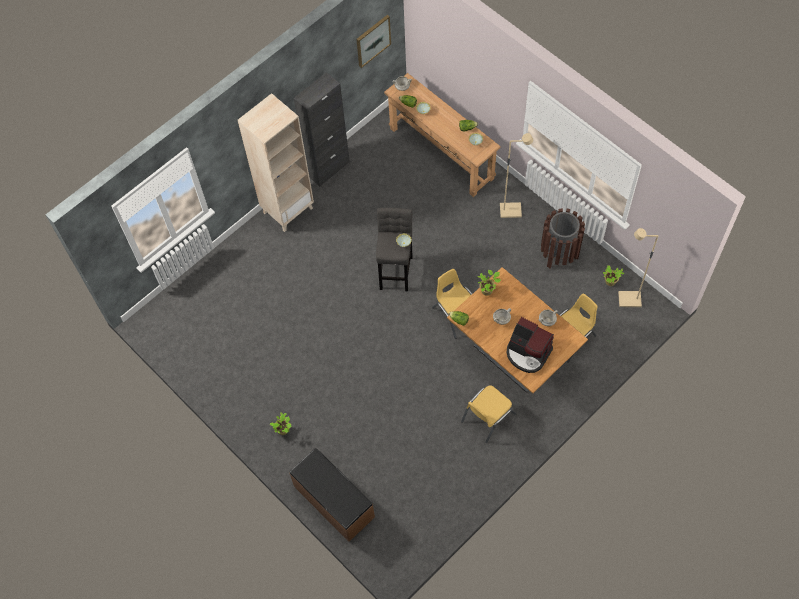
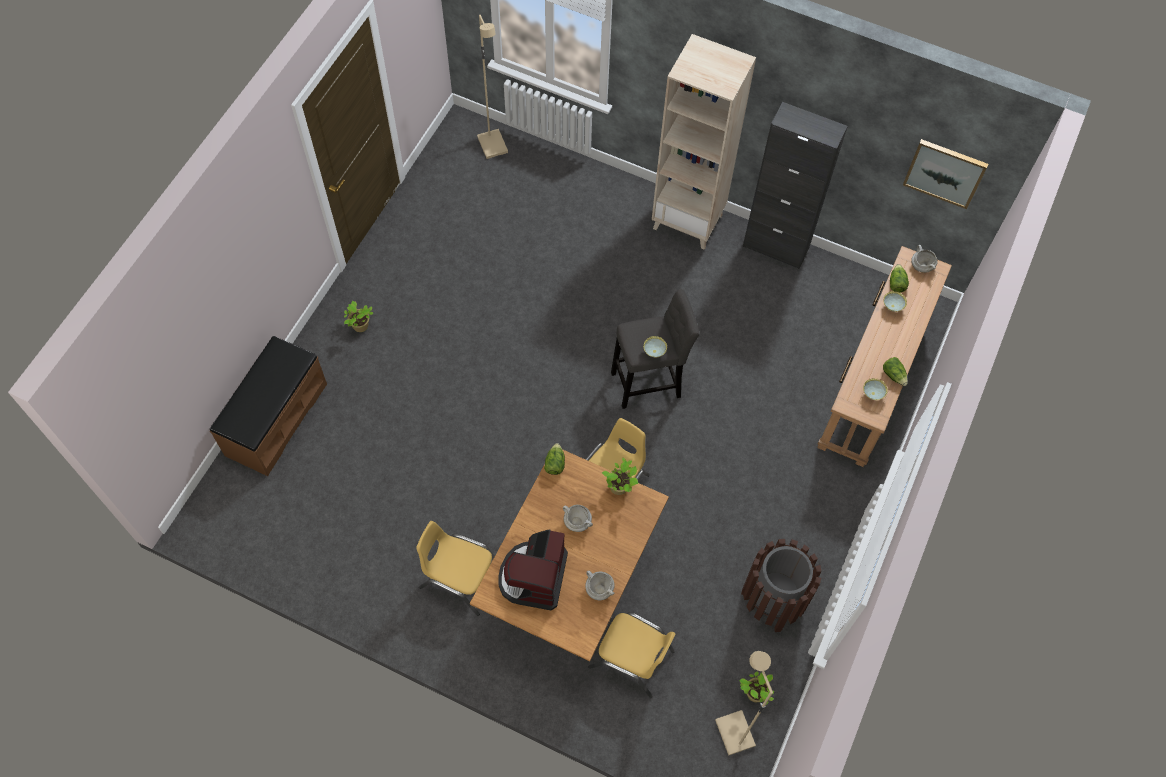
camera: 65 degrees right, 0 degrees up
(510, 210) = (818, 507): beige floor lamp -> beige floor lamp (493, 145)

